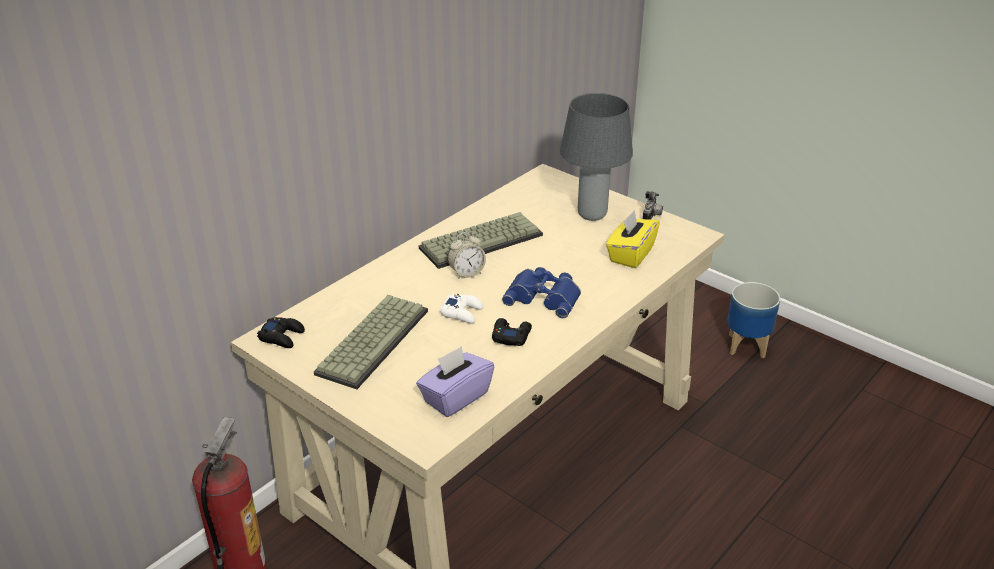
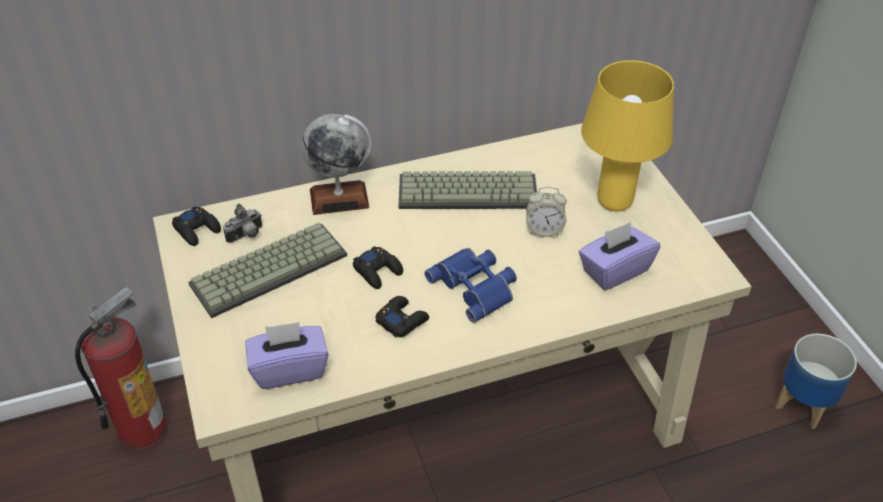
camera: 30 degrees right, 10 degrees up
(383, 277) = (339, 198): none -> globe
(462, 312) = (378, 271): white game controller -> black game controller
(466, 273) = (421, 225): alarm clock -> alarm clock (544, 230)
(591, 215) = (613, 202): grey table lamp -> yellow table lamp
(630, 254) = (614, 270): yellow tissue box -> purple tissue box
(652, 217) = (681, 230): camera -> camera (246, 236)

